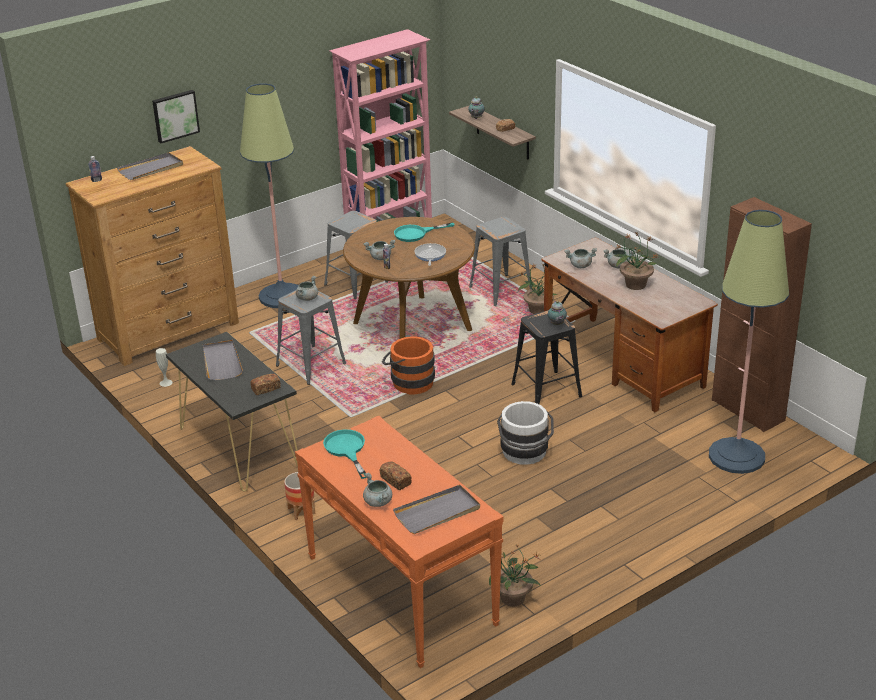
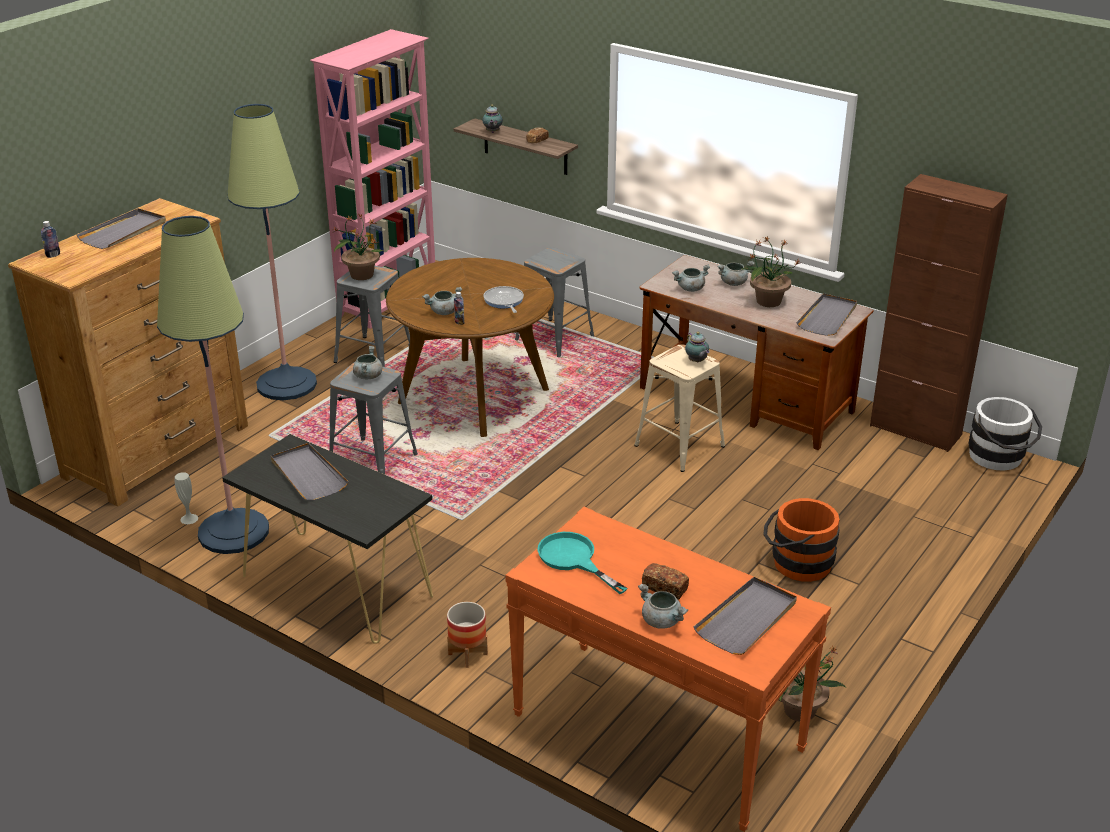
camera: 20 degrees left, 0 degrees up
(175, 115) = (138, 158): picture -> none
(266, 389) = (390, 499): bread -> none
(409, 382) = (509, 463): orange bucket -> orange bucket (796, 563)
(416, 233) = (469, 278): turquoise frying pan -> none
(525, 454) = (702, 526): white bucket -> white bucket (999, 459)
(538, 310) = (611, 354): potted plant -> potted plant (361, 275)
(545, 390) = (679, 446): black stool -> beige stool
(674, 304) = (828, 317): none -> grey tray
(736, 456) = (938, 484): floor lamp -> floor lamp (233, 532)

